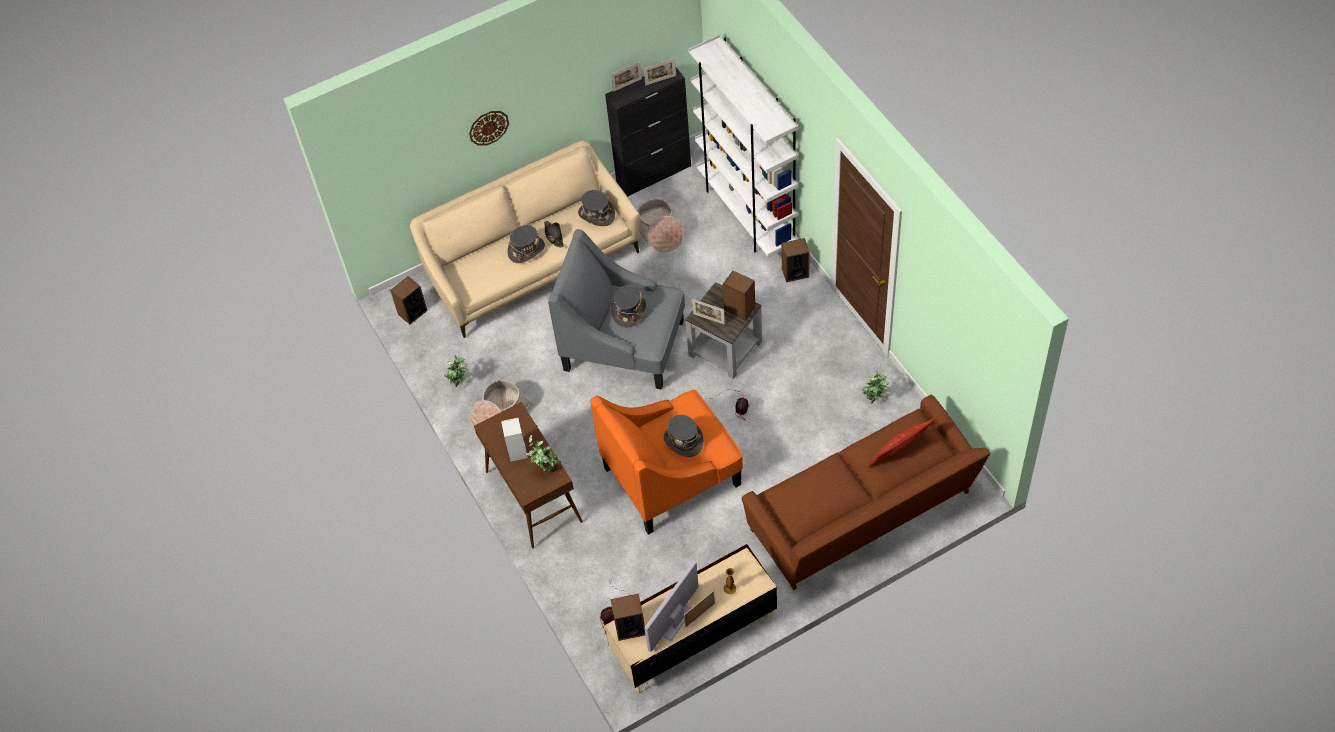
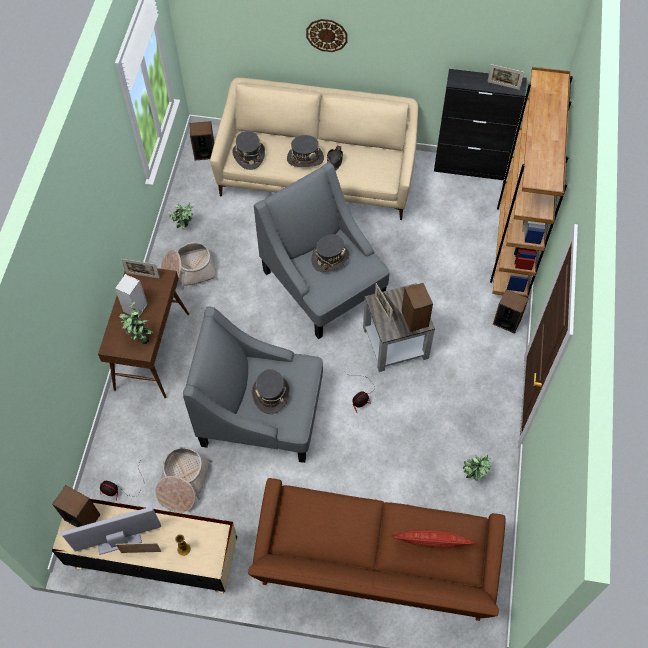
camera: 35 degrees right, 5 degrees up
(596, 214) = (381, 166): grey hat -> grey hat (249, 155)
(627, 85) = (473, 72): picture frame -> picture frame (142, 275)
(659, 232) = (431, 215): basket -> basket (183, 482)
(672, 475) = (262, 414): orange armchair -> grey armchair
(747, 213) = (512, 247): white bookcase -> brown bookcase

